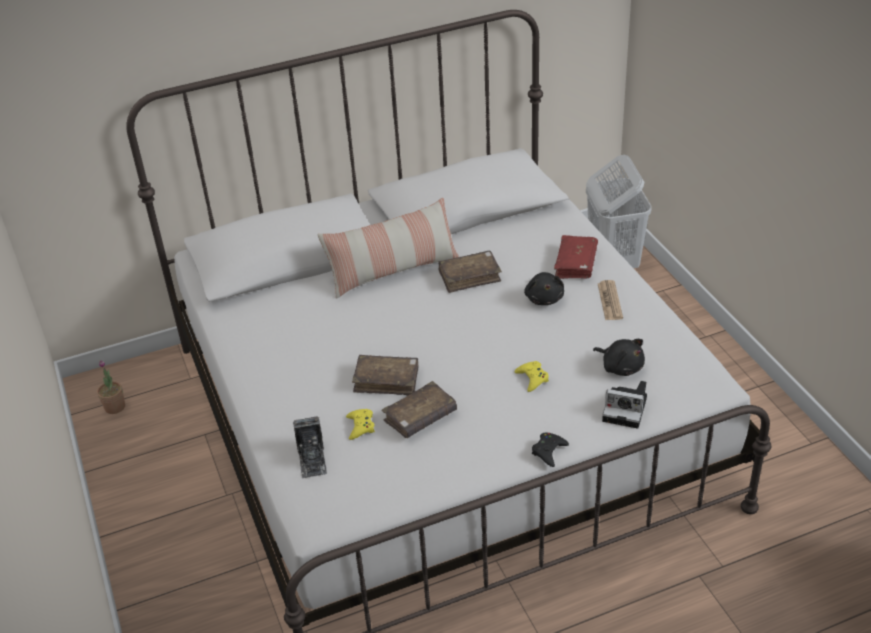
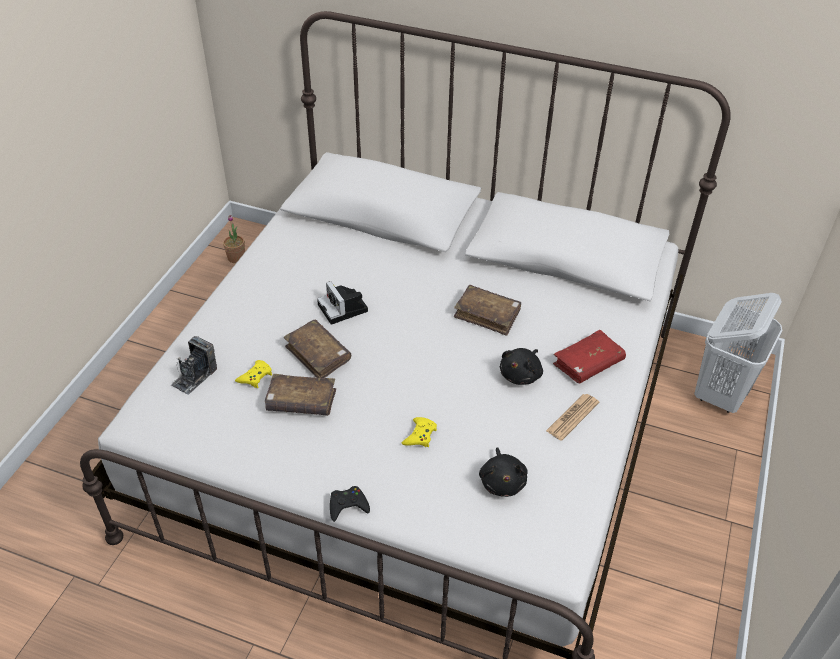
camera: 40 degrees right, 5 degrees up
(393, 270) = (438, 270): pillow -> none
(627, 409) = (456, 522): camera -> camera (344, 309)

